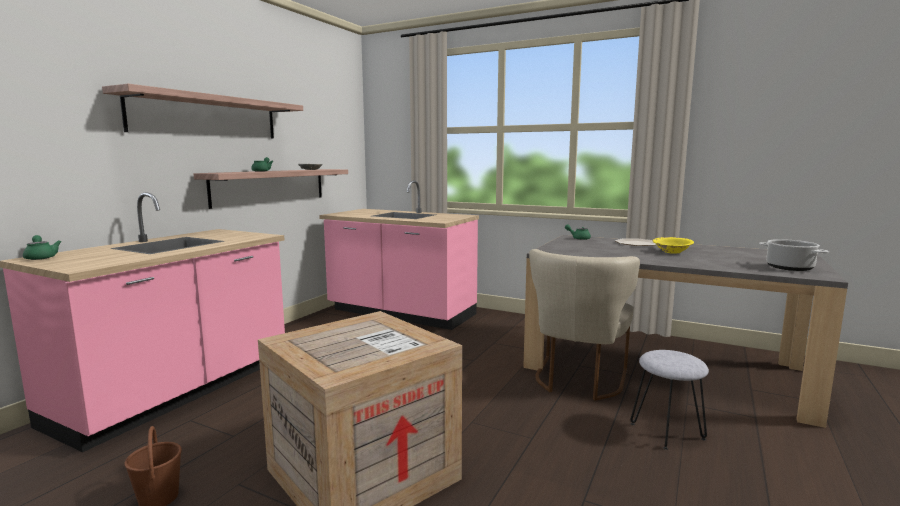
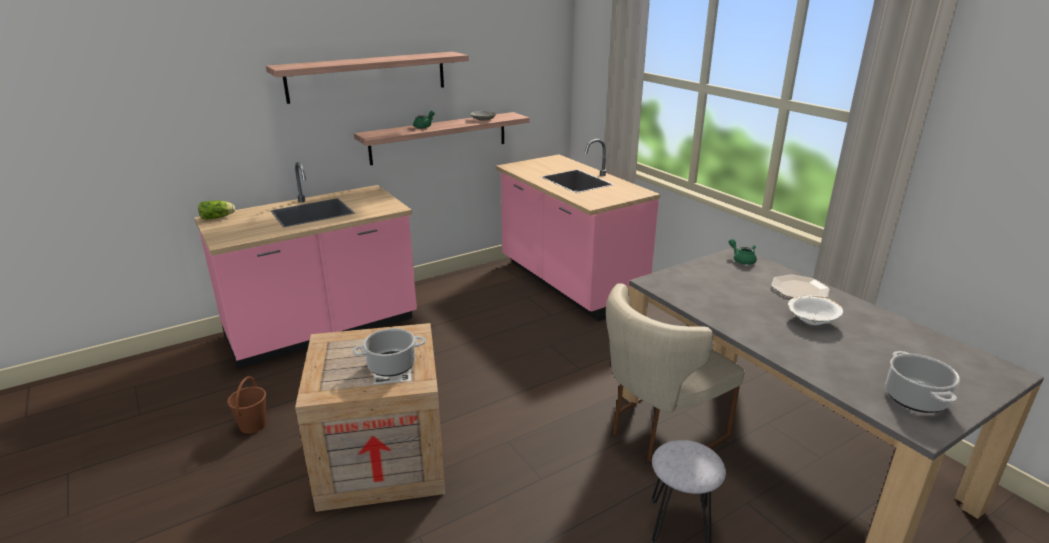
camera: 30 degrees right, 15 degrees up
(41, 257) = (218, 217): green teapot -> lettuce
(387, 340) = (391, 366): none -> cooking pot
(672, 252) = (812, 320): yellow bowl -> white bowl

